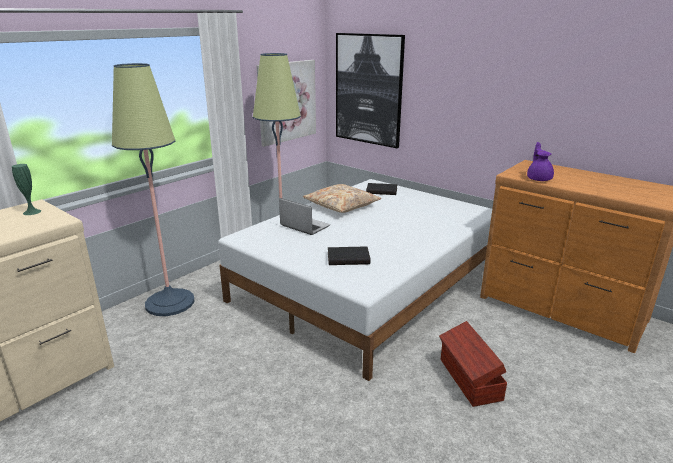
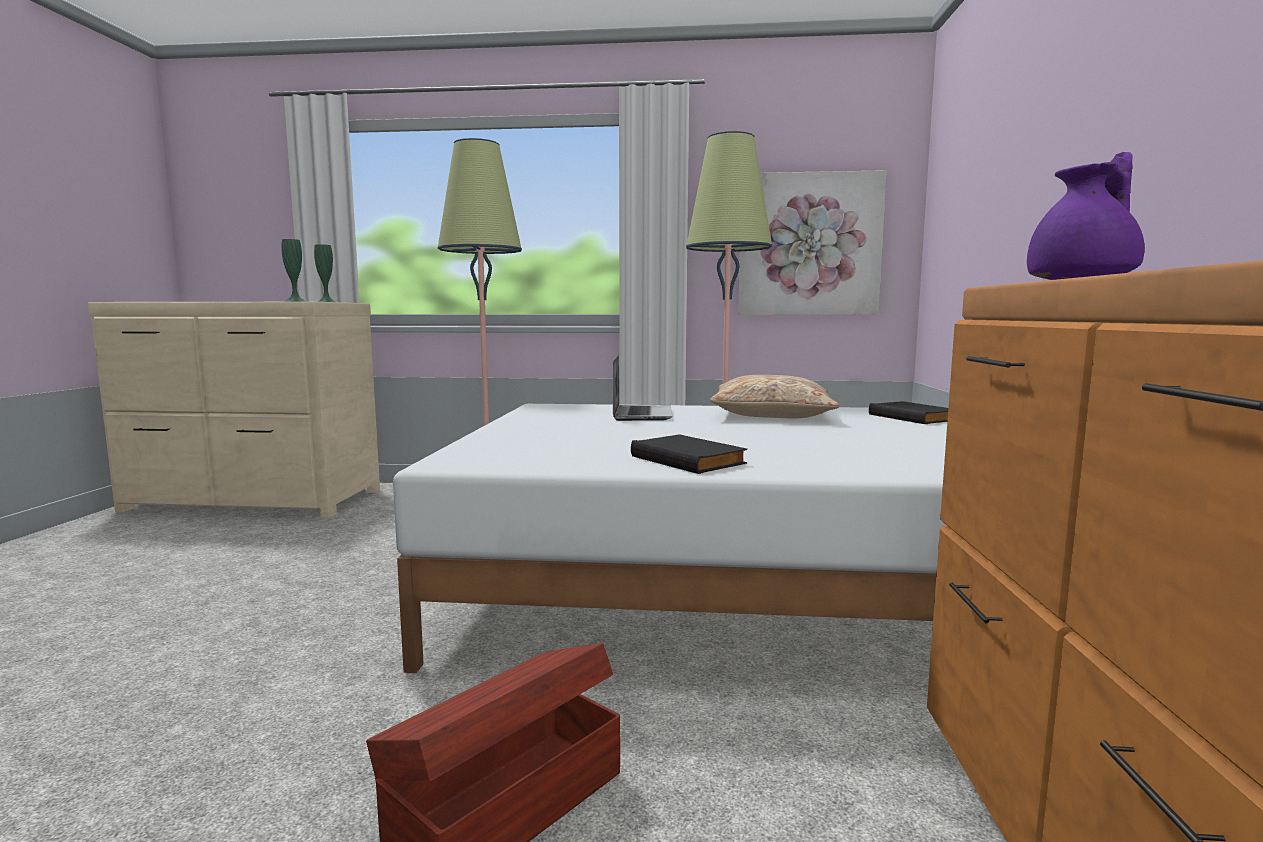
camera: 55 degrees right, 15 degrees down
(47, 223) = (295, 301): none -> green vase
(348, 258) = (565, 441): black book -> black book (689, 460)
(368, 90) = (964, 207): picture -> none

